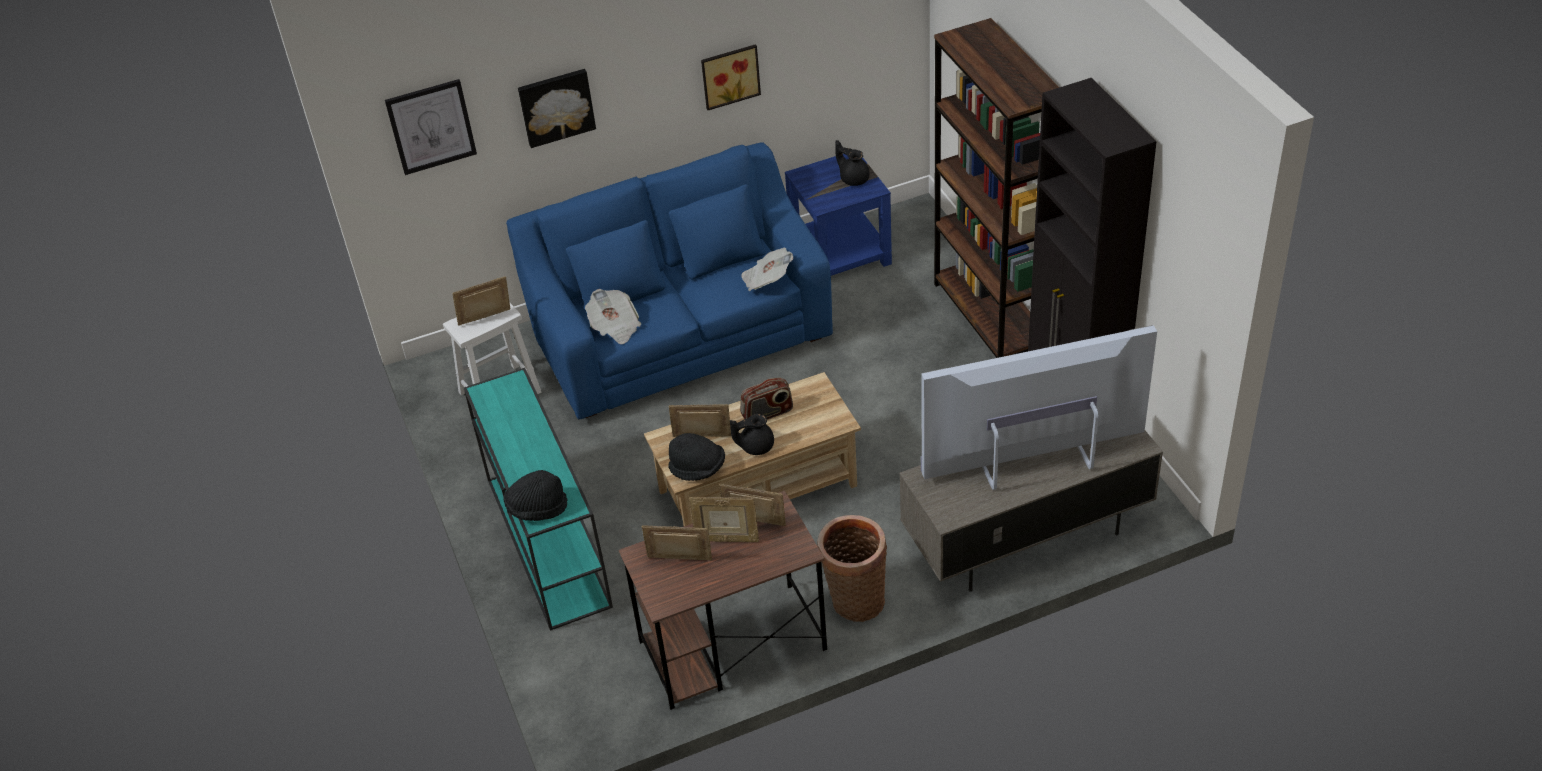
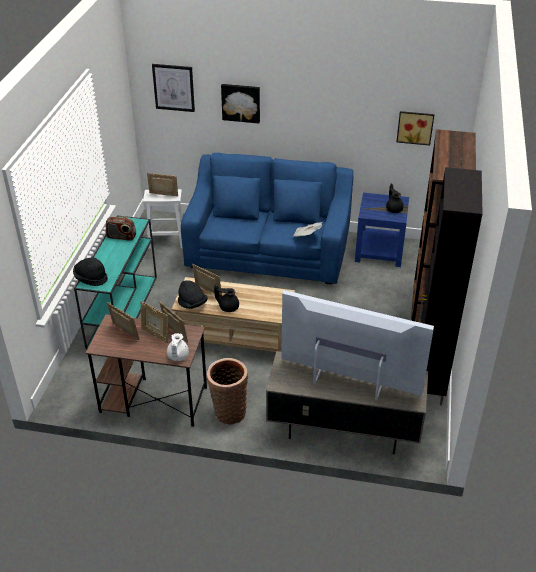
camera: 30 degrees right, 5 degrees down
(615, 327) = (218, 225): newspaper -> none
(729, 75) = (341, 123): picture -> picture (415, 127)
(767, 413) = (248, 295): radio -> radio (121, 237)
(792, 553) = (177, 356): none -> white teapot

